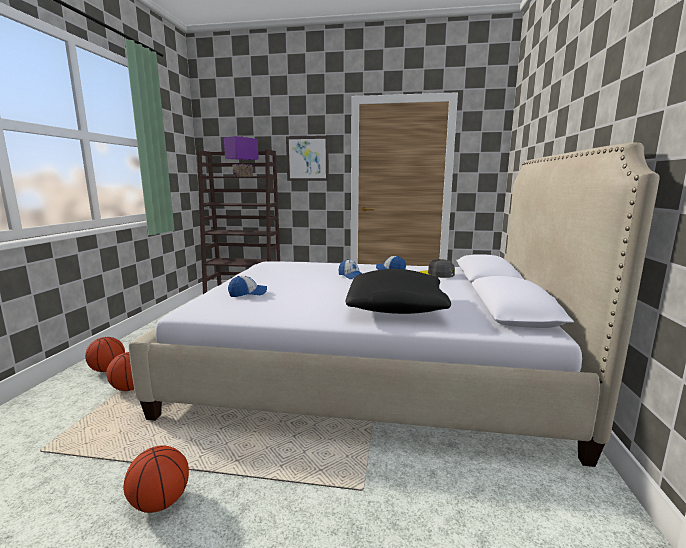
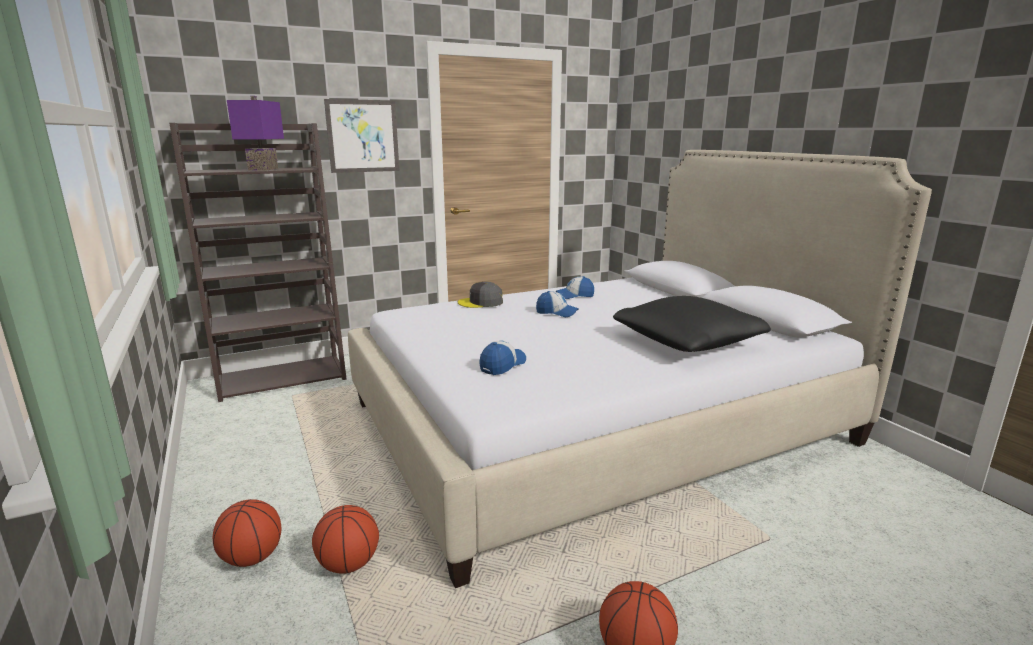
camera: 35 degrees left, 5 degrees up
(437, 274) = (630, 292): grey cap -> grey cap (481, 302)

